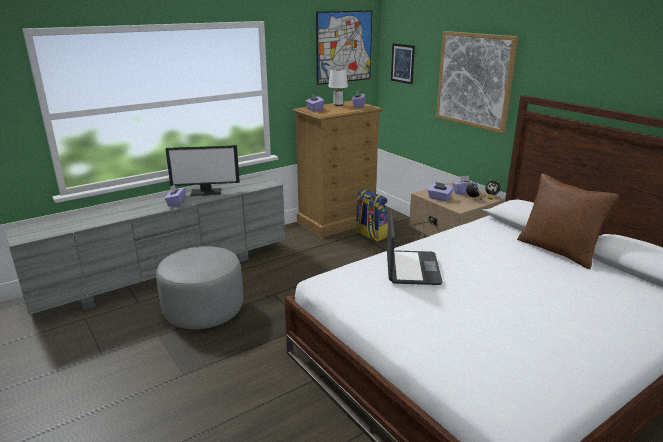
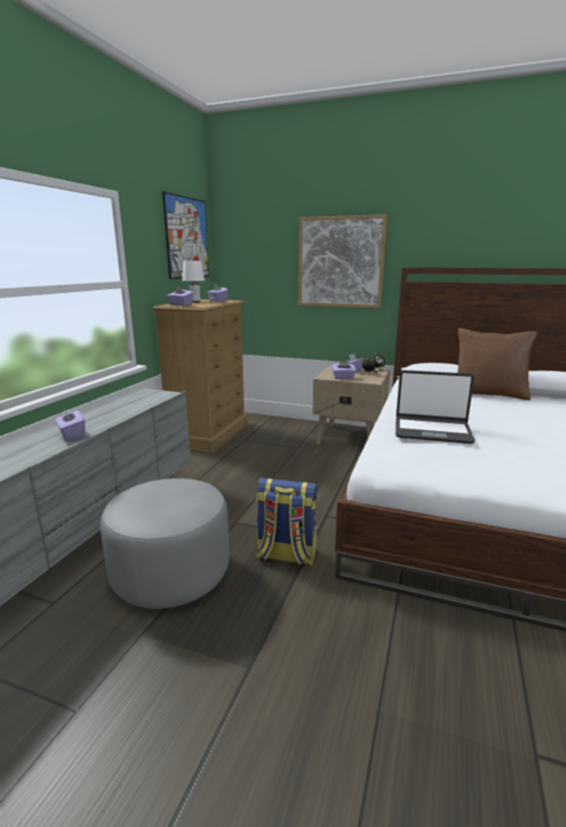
camera: 35 degrees left, 5 degrees down
(206, 192) = (96, 415): monitor -> none
(370, 235) = (257, 438): backpack -> backpack (286, 555)
(402, 63) = (246, 257): picture -> none
(411, 268) = (432, 431): laptop -> laptop turned 135 degrees clockwise

